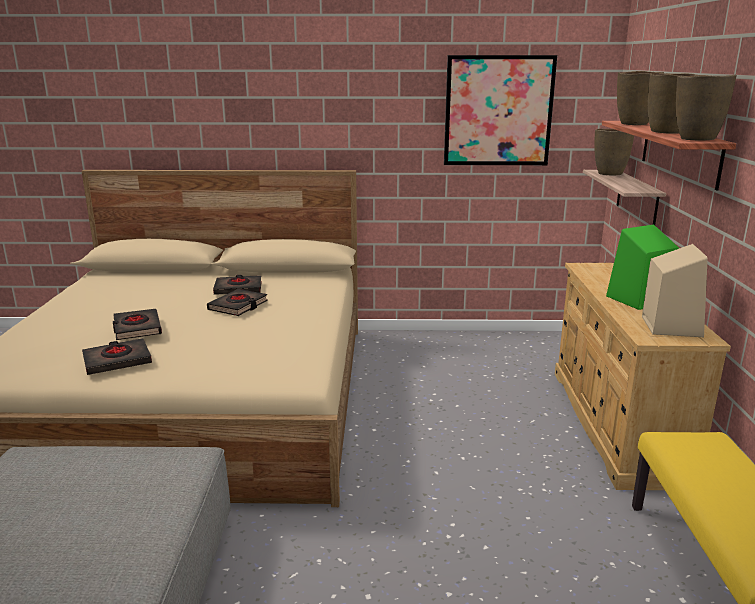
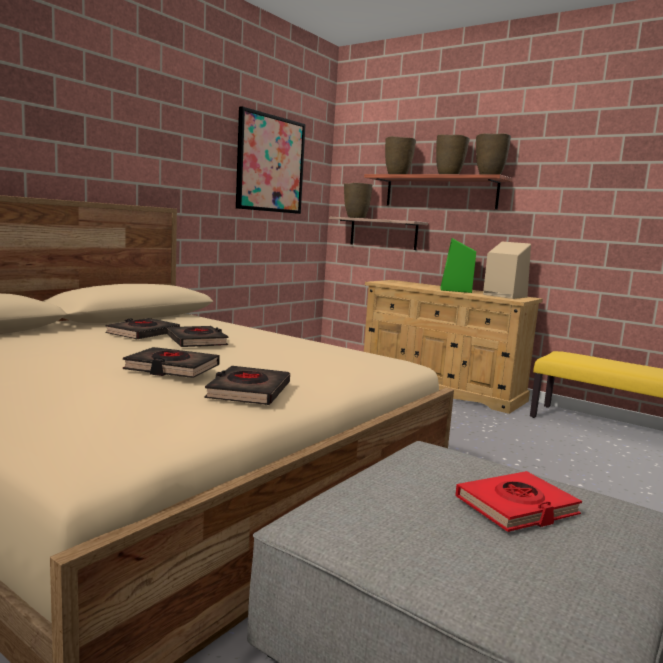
camera: 55 degrees left, 10 degrees down
(92, 519) = (516, 507): none -> red book

